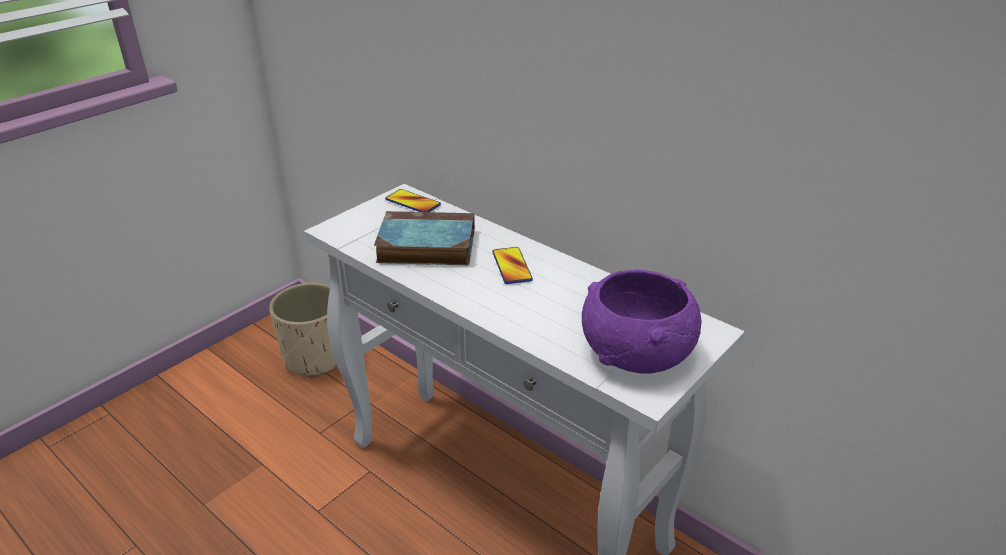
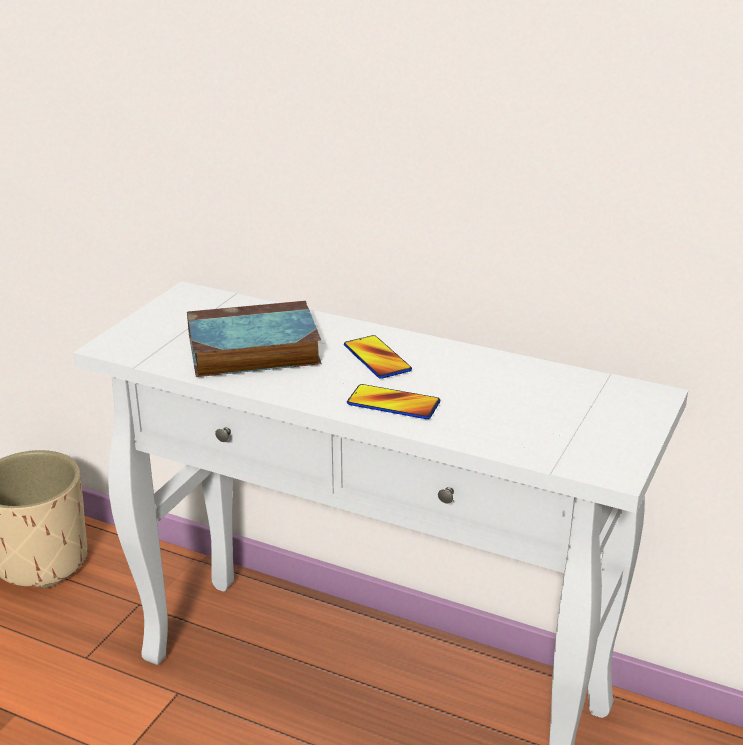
camera: 15 degrees left, 5 degrees down
(413, 202) = (206, 302): phone -> phone (393, 403)
(636, 352) = (577, 429): purple bowl -> none

